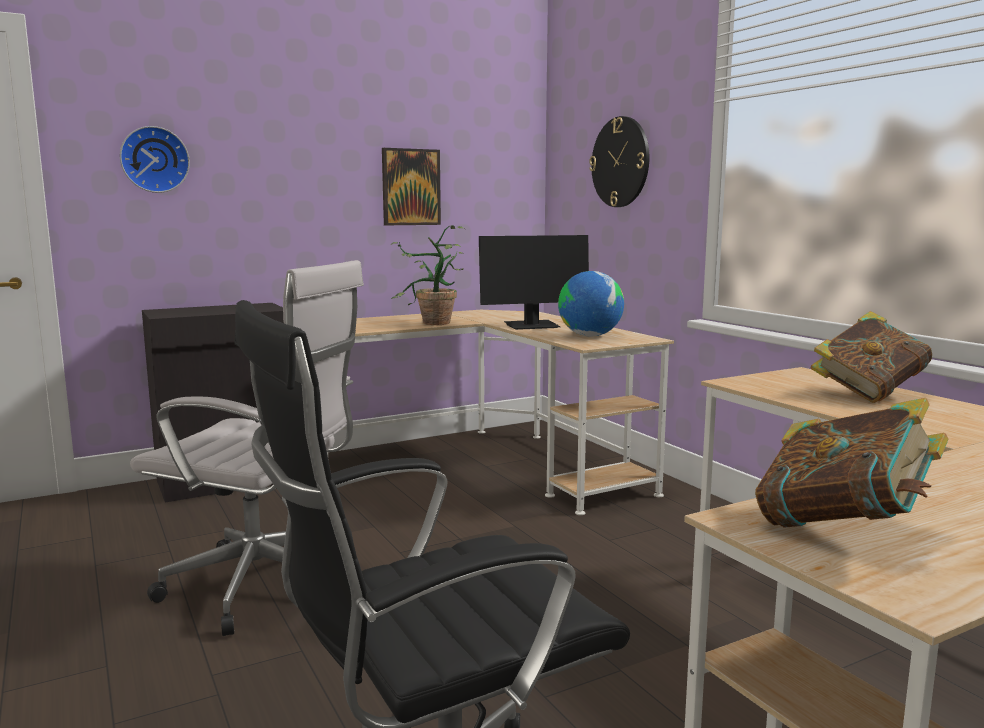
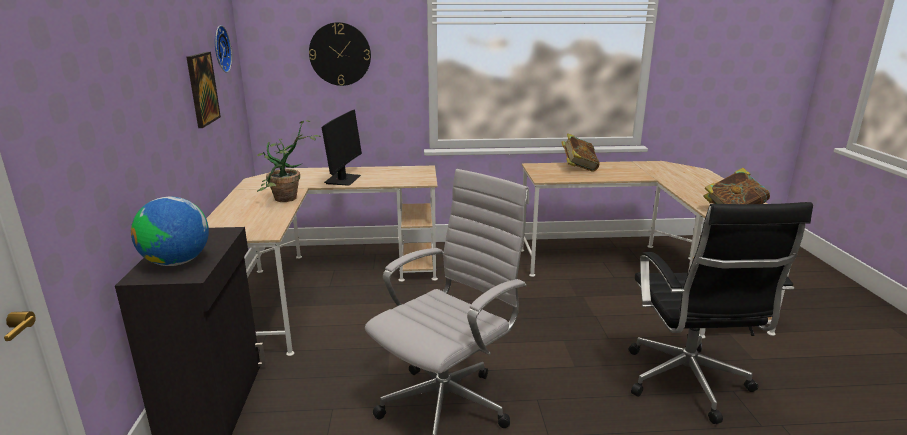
camera: 65 degrees left, 10 degrees up
(154, 159) = (79, 110): wall clock -> wall clock (219, 49)
(590, 336) = (398, 175): globe -> globe (177, 262)

